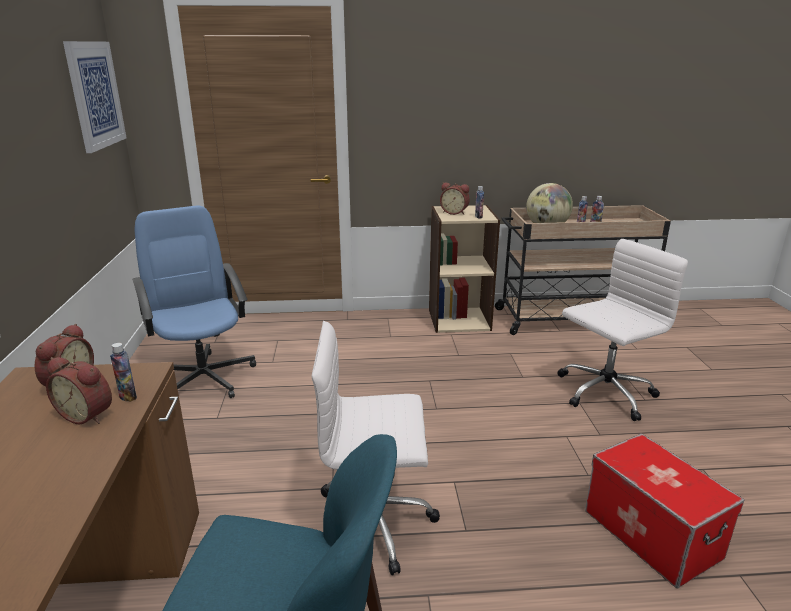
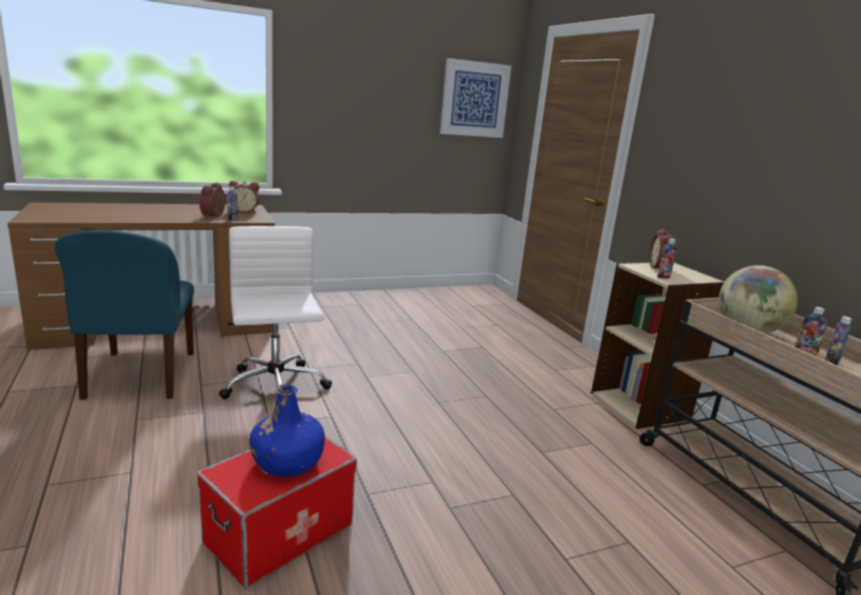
camera: 70 degrees right, 5 degrees down
(204, 377) = (421, 310): blue office chair -> none
(604, 393) = (553, 518): white office chair -> none
(661, 470) = (287, 462): none -> blue bottle

